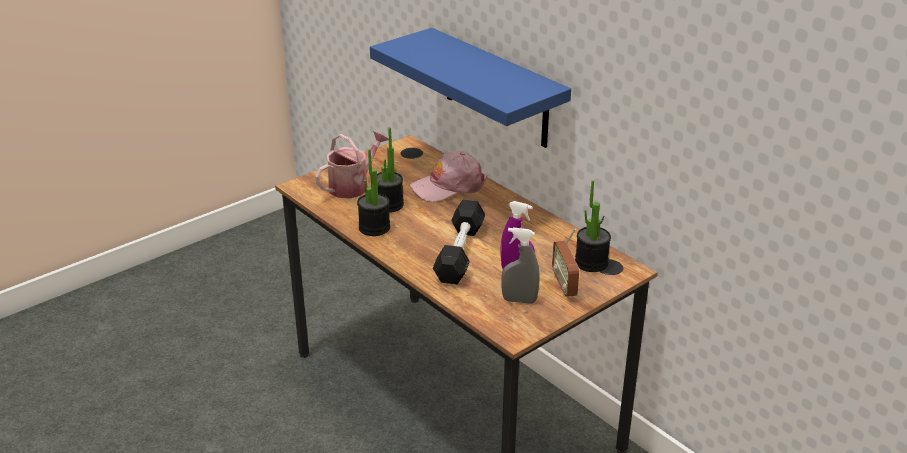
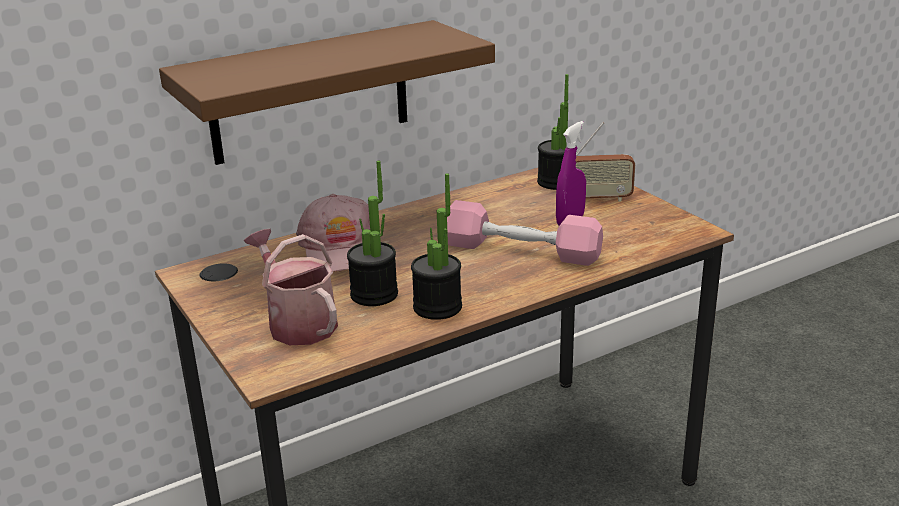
camera: 80 degrees left, 5 degrees down
(460, 253) = (520, 250): black dumbbell -> pink dumbbell
(496, 89) = (310, 92): blue shelf -> brown shelf
(519, 300) = (629, 223): grey spray bottle -> none

